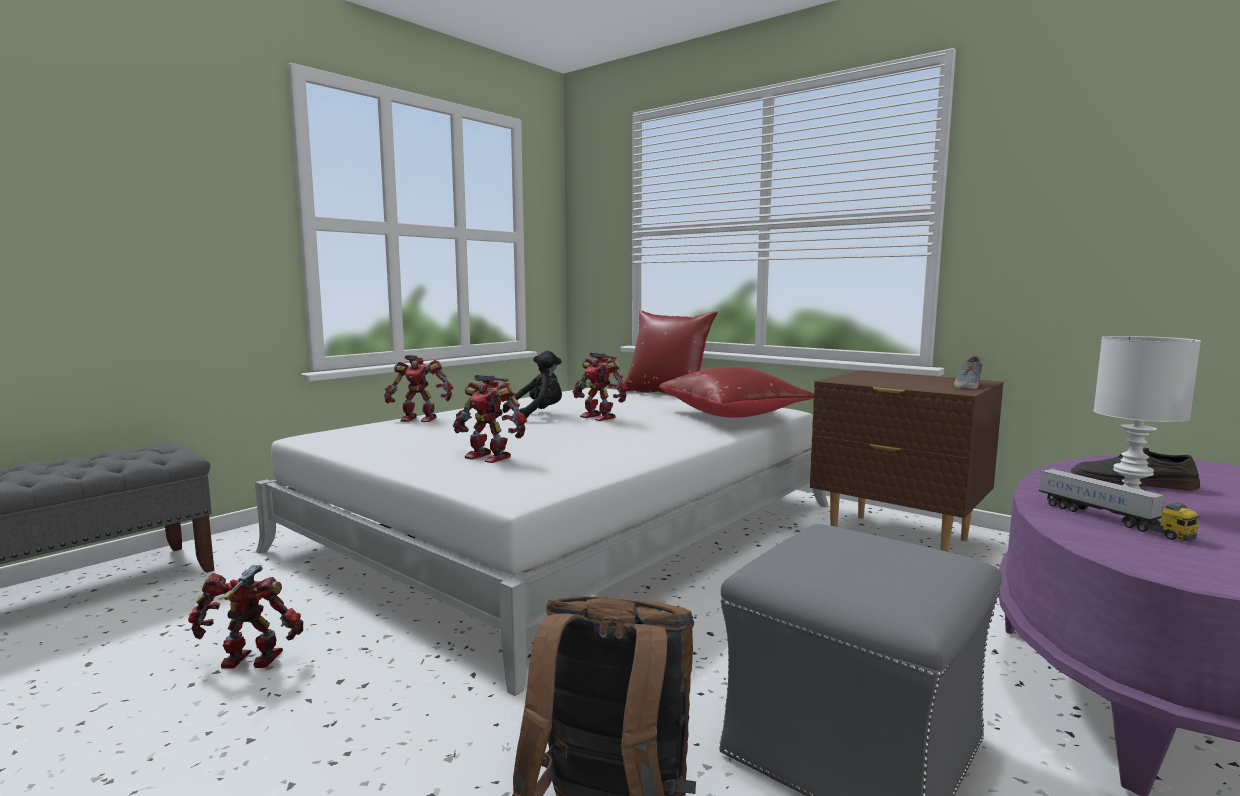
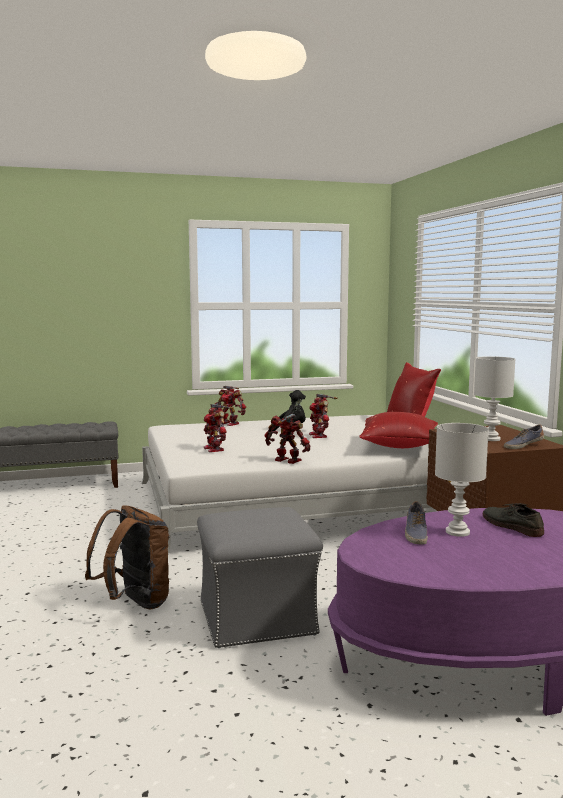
camera: 35 degrees right, 0 degrees up
(250, 662) = (91, 524): toy robot -> toy robot (287, 461)
(913, 382) = (491, 439): none -> white table lamp
(1110, 519) = (415, 534): toy truck -> shoe

